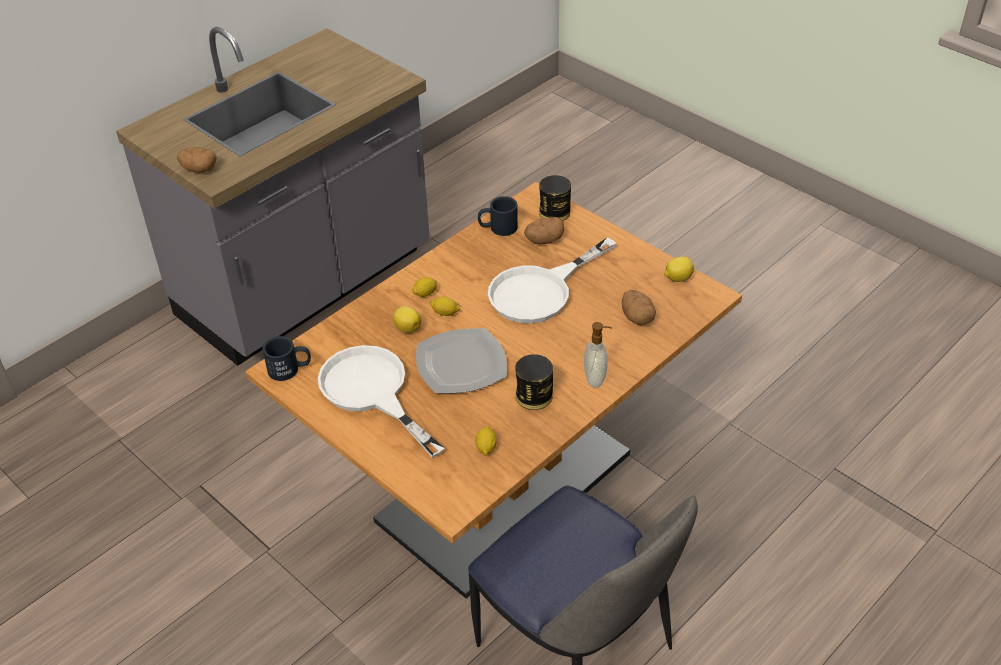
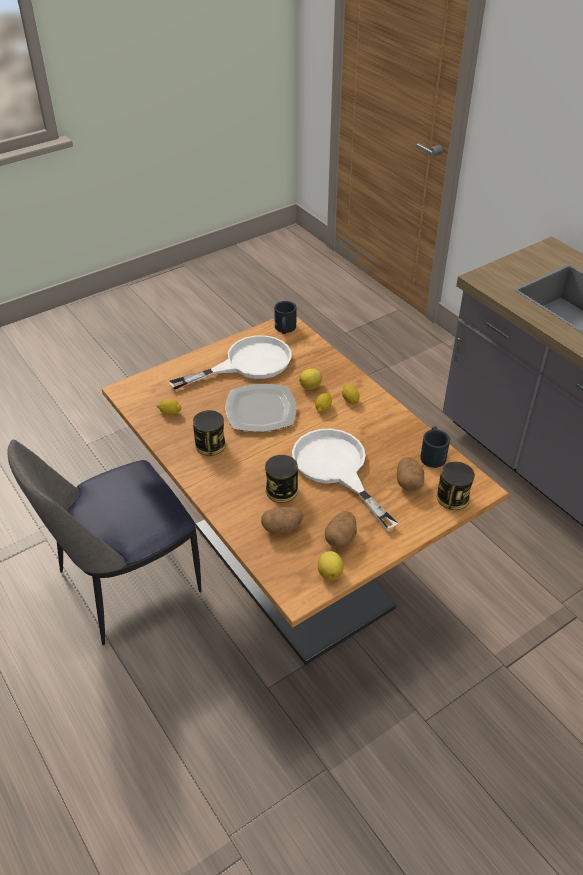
camera: 100 degrees right, 0 degrees up
(199, 169) = (495, 271): potato -> potato (341, 538)
(586, 326) = (281, 490): none -> can
(596, 378) = (215, 484): soap dispenser -> none

